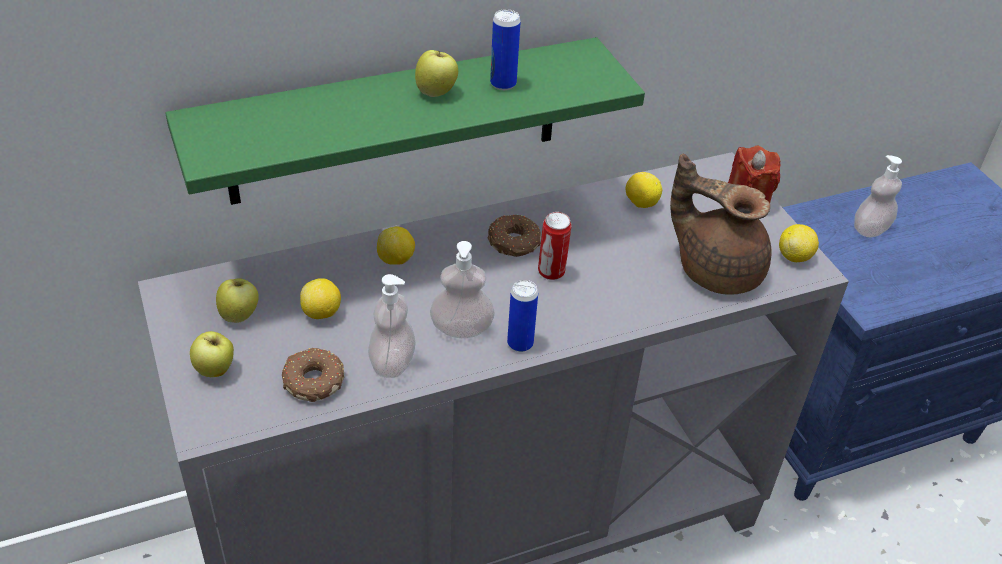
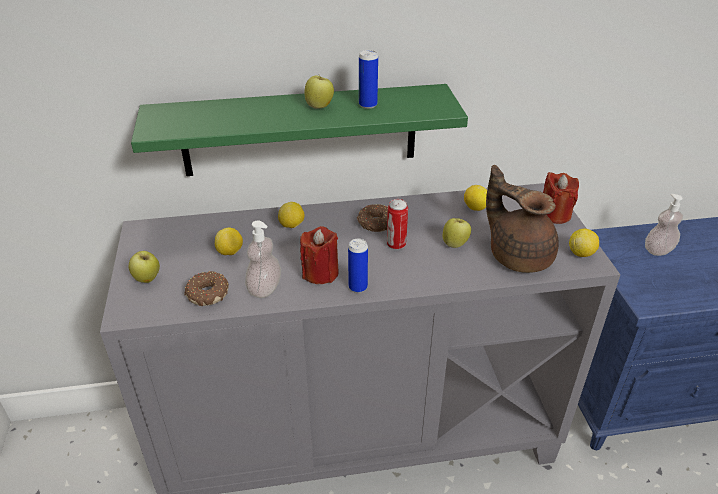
camera: 15 degrees right, 5 degrees down
(240, 315) = (177, 248): apple -> apple (455, 244)
(461, 329) = (320, 273): soap dispenser -> red candle

